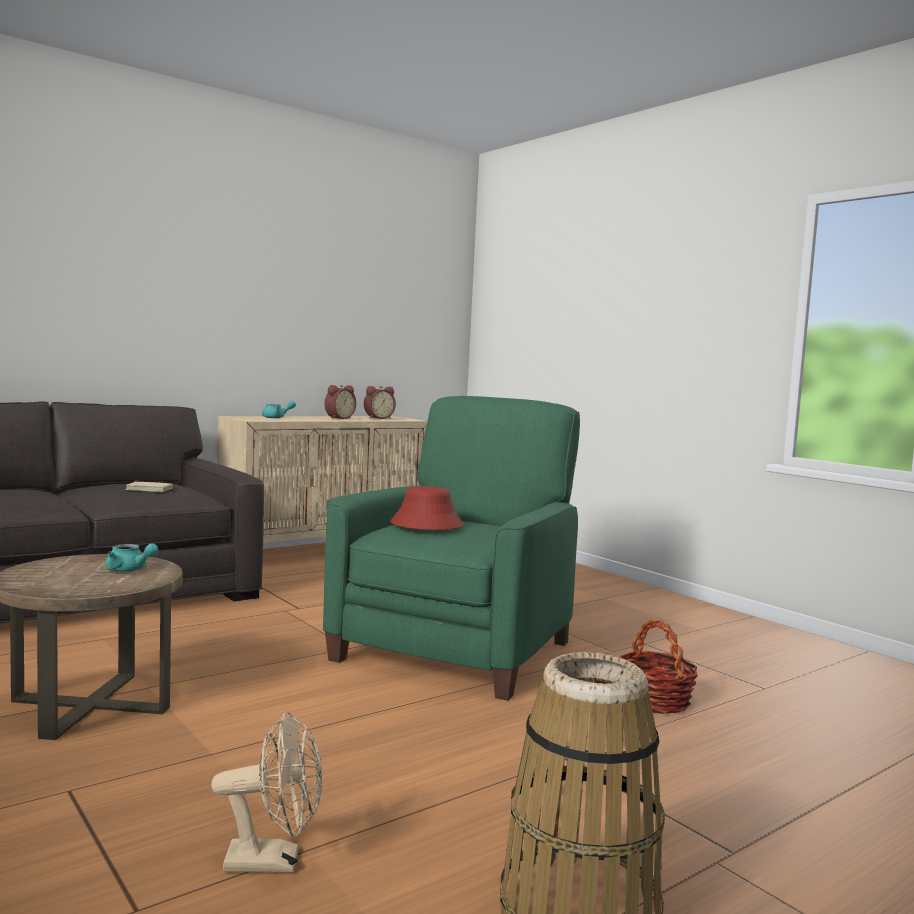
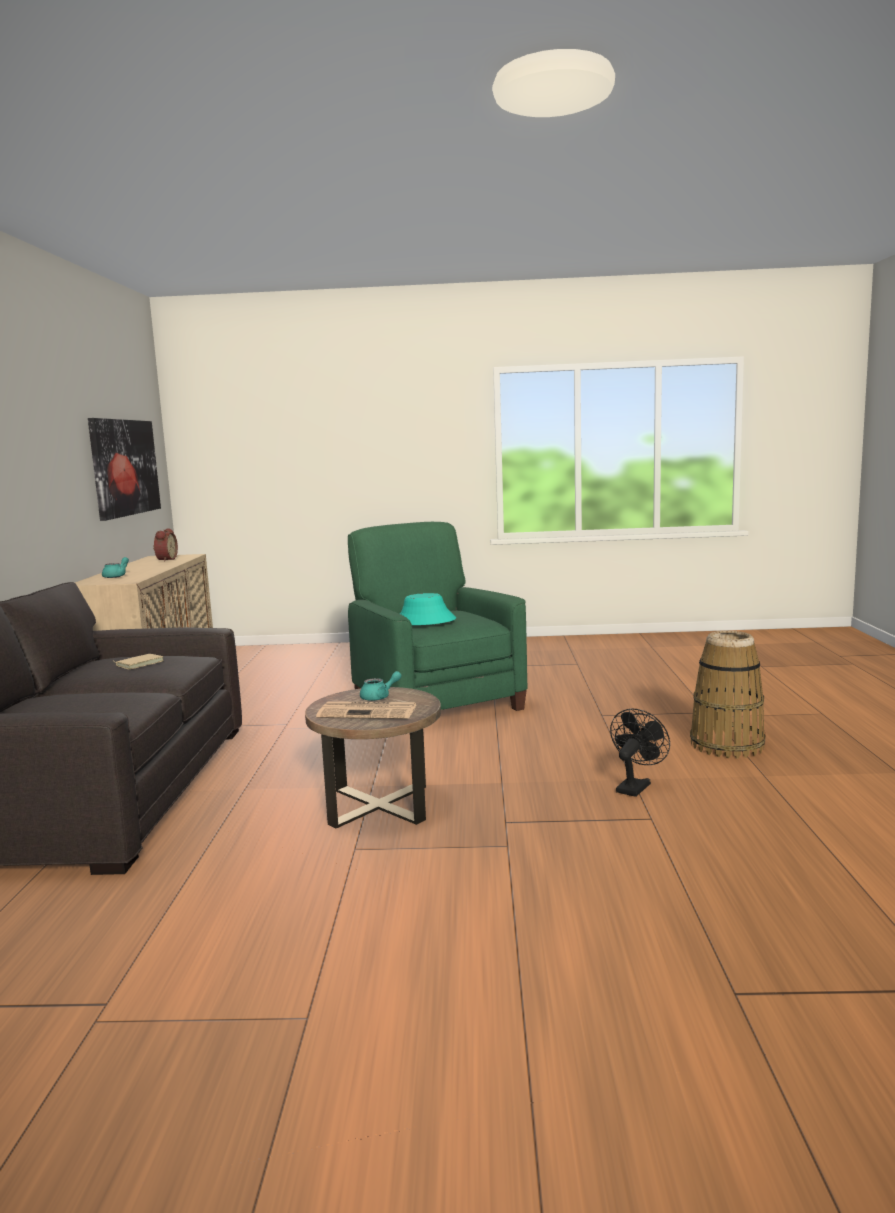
camera: 50 degrees left, 5 degrees up
(65, 575) = (369, 712): none -> newspaper
(274, 861) = (635, 786): beige fan -> black fan
(338, 418) = (149, 566): alarm clock -> none
(373, 321) = (124, 467): none -> picture
(426, 525) = (424, 621): red hat -> turquoise hat
(654, 700) = (563, 684): basket -> none

